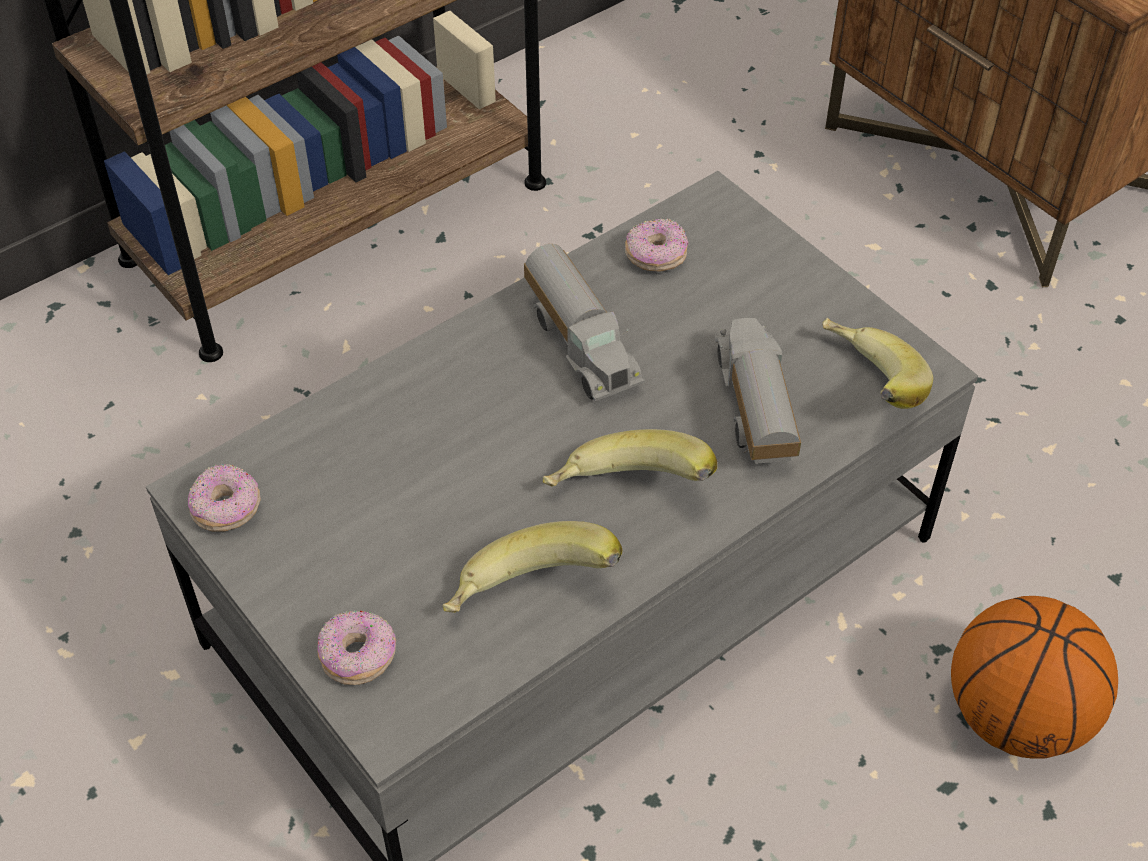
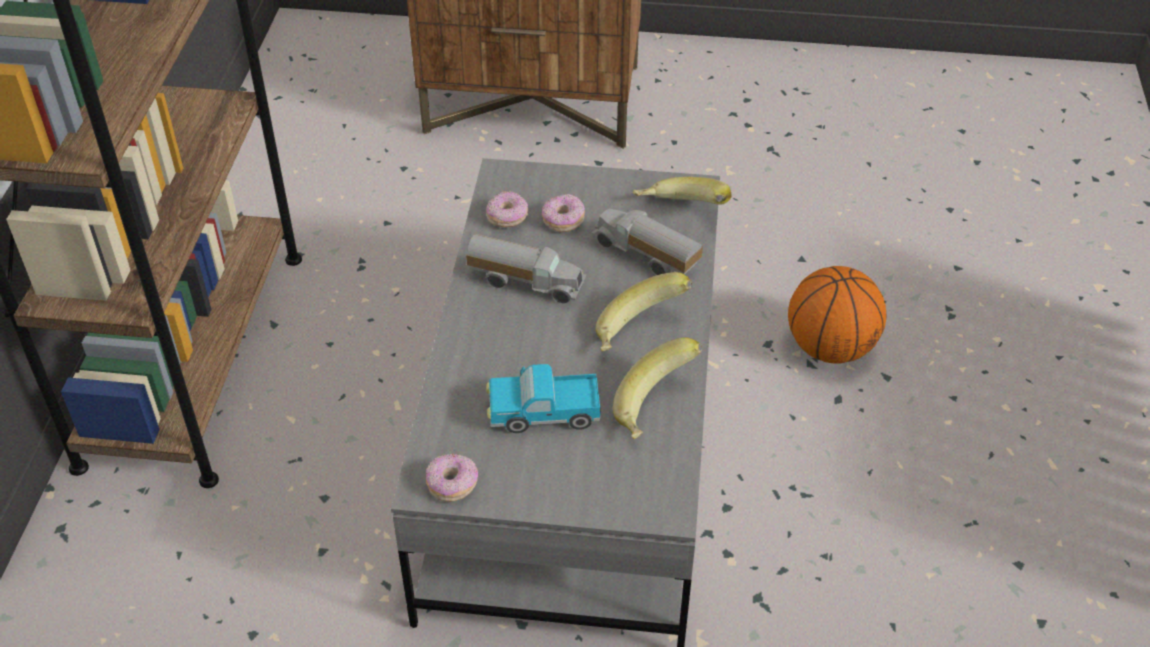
camera: 45 degrees left, 5 degrees down
(358, 656) = (613, 494): donut -> donut (563, 221)
(408, 506) = (543, 414): none -> toy truck

